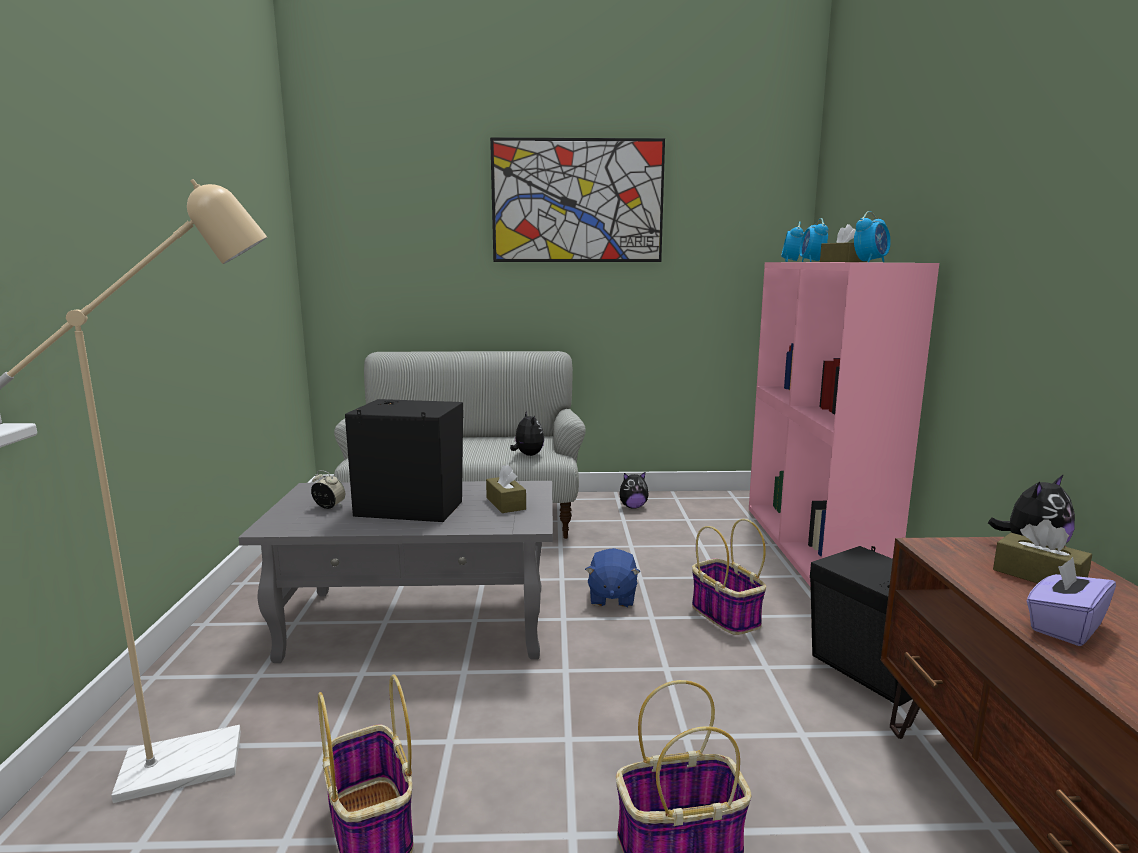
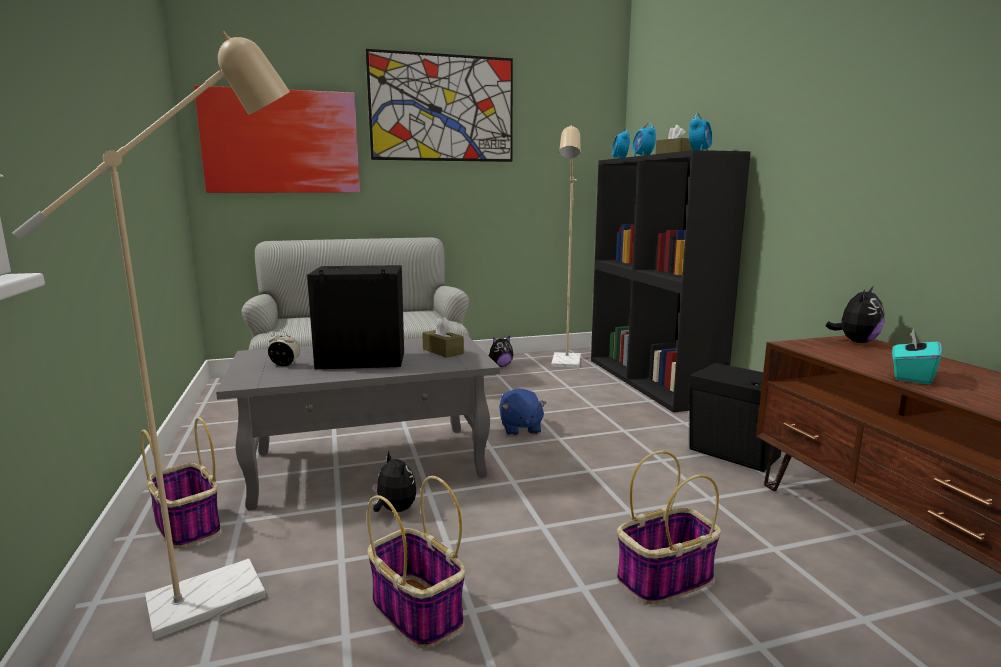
camera: 15 degrees left, 0 degrees up
(397, 244) = (281, 142): none -> picture
(527, 455) = (423, 322): plush toy -> plush toy (394, 510)
(714, 511) = (566, 364): none -> beige floor lamp
(724, 615) = (612, 431): basket -> basket (187, 525)
(814, 547) = (652, 381): pink bookcase -> black bookcase
(1038, 576) = (872, 354): brown tissue box -> none
(1064, 627) = (911, 376): purple tissue box -> turquoise tissue box

